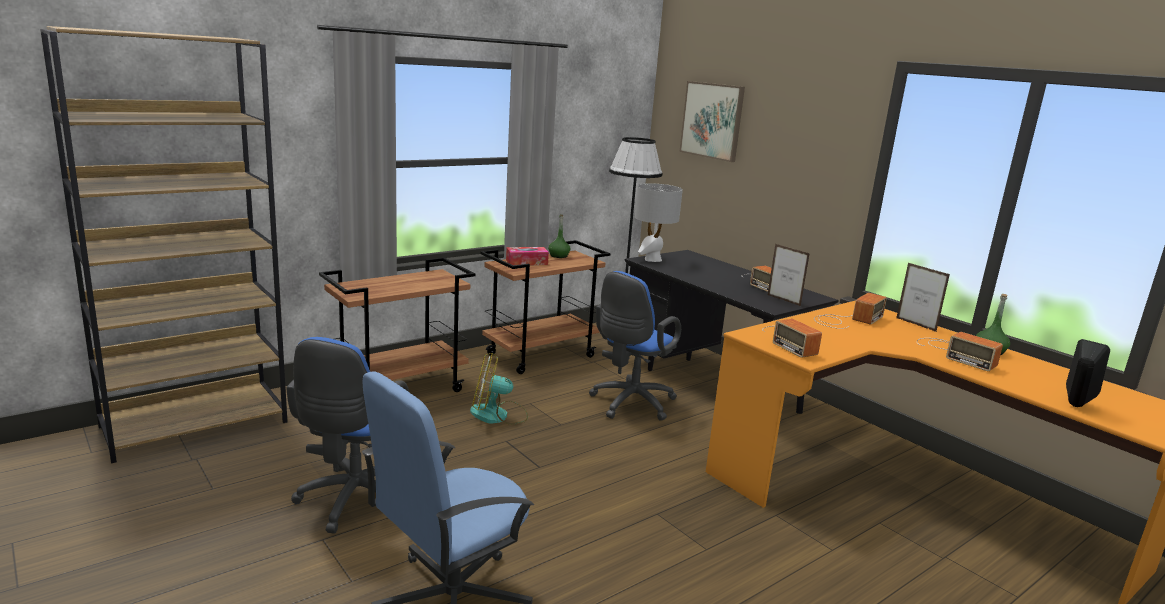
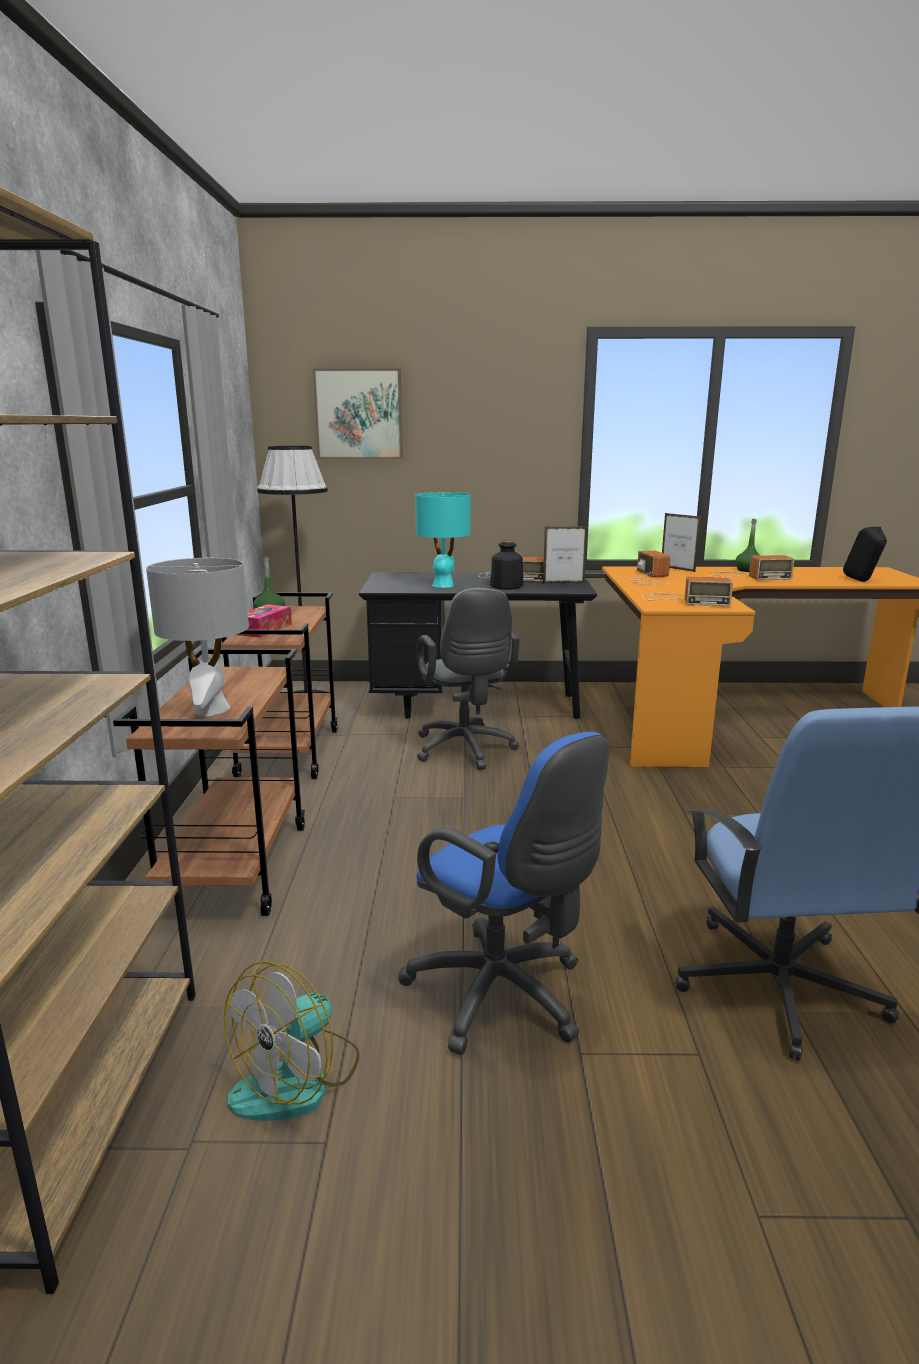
camera: 50 degrees left, 0 degrees up
(498, 415) = (398, 824): fan -> fan (297, 1079)
(629, 404) = (466, 751): blue office chair -> grey office chair
(652, 259) = (381, 586): grey table lamp -> grey table lamp (210, 710)
(692, 272) = (443, 585): none -> turquoise table lamp
(730, 287) = (506, 586): none -> bottle
(916, 325) = (677, 569): picture frame -> picture frame turned 135 degrees counterclockwise

